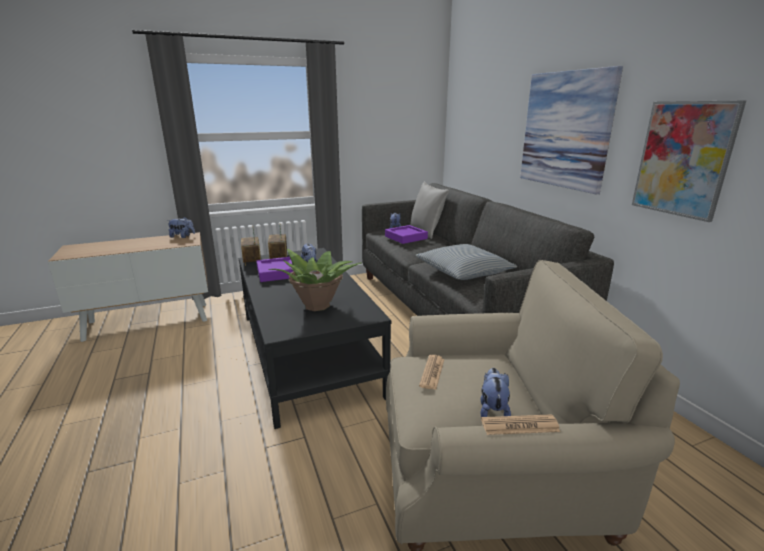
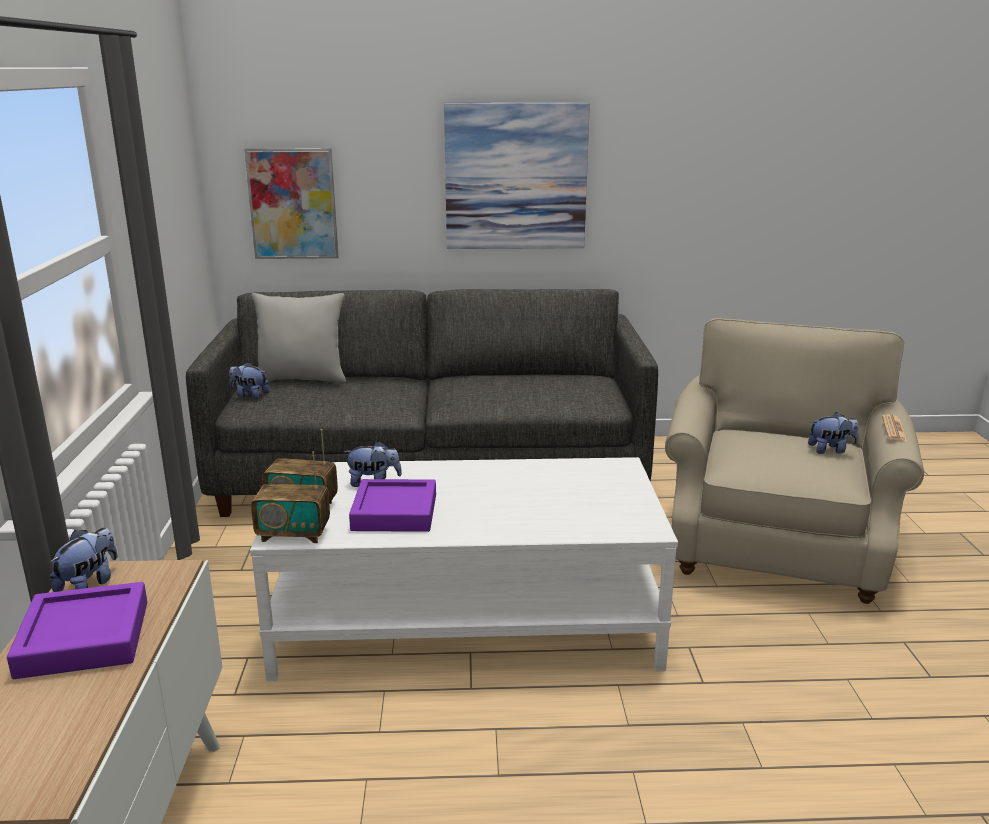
camera: 70 degrees left, 0 degrees up
(307, 353) = (468, 620): black coffee table -> white coffee table
(317, 305) = (565, 494): potted plant -> none
(406, 237) = (321, 395): purple tray -> purple tray (84, 638)
(432, 372) = (764, 460): newspaper -> none
(463, 271) = (512, 392): pillow -> none
(492, 410) = (830, 450): plush toy -> plush toy turned 150 degrees clockwise
(683, 159) = (673, 196): picture -> picture (293, 204)

